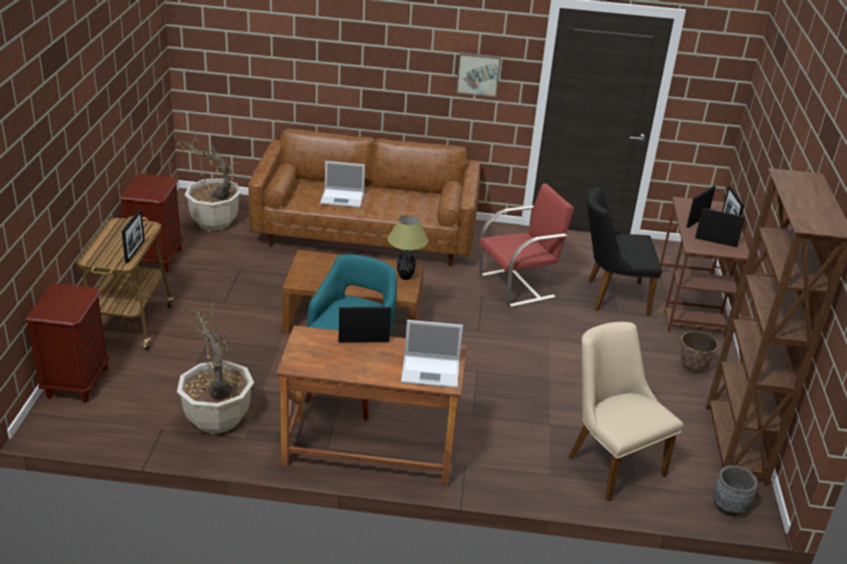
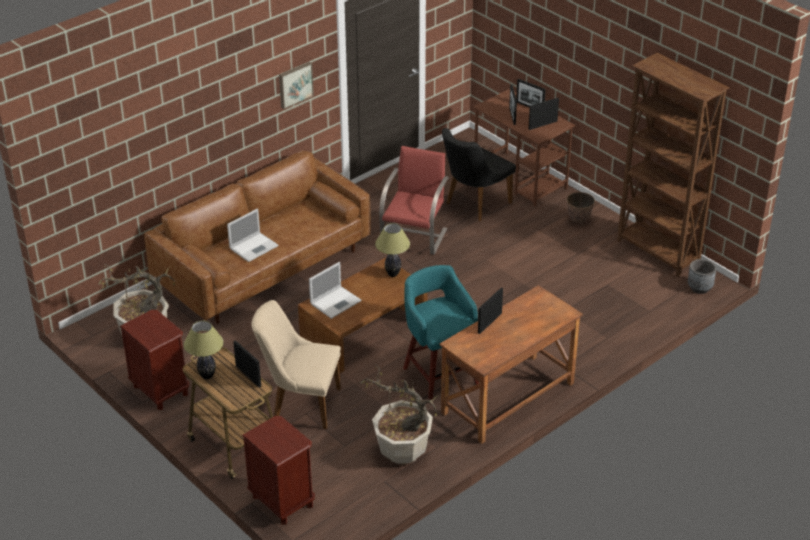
camera: 45 degrees left, 5 degrees up
(113, 233) = (207, 376): none -> table lamp
(432, 371) = (549, 312): laptop -> laptop (336, 302)
(609, 460) = (620, 307): beige chair -> beige chair (300, 403)

